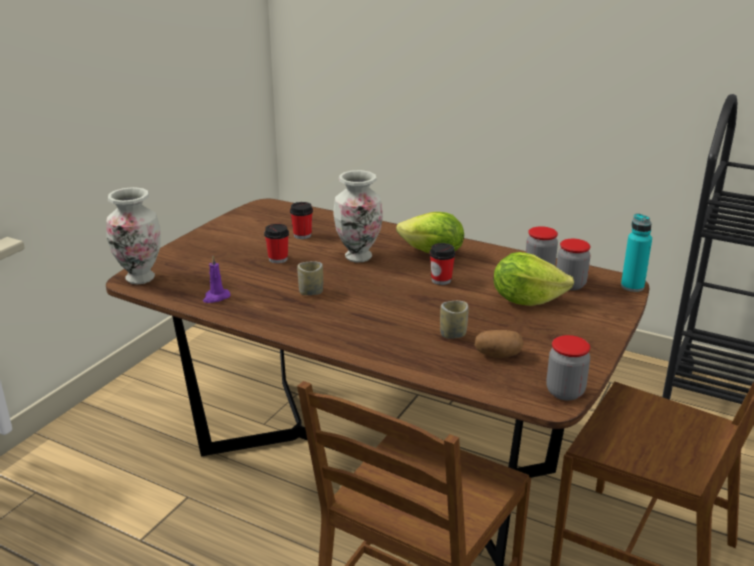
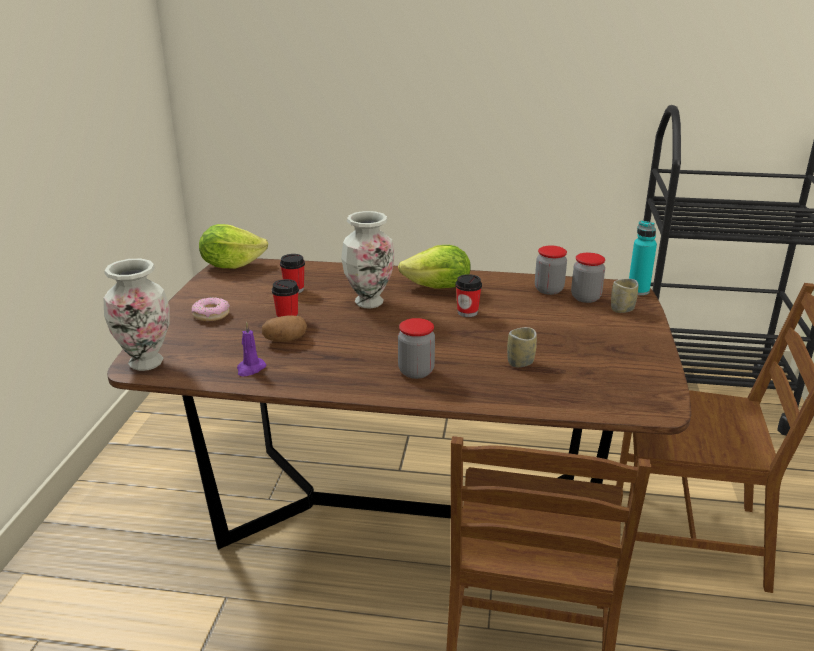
camera: 20 degrees left, 0 degrees up
(218, 246) = (211, 315): none -> donut
(311, 292) = (348, 345): cup -> cup (622, 309)
(498, 355) = (577, 374): potato -> potato (285, 340)
(526, 300) = (559, 318): lettuce -> lettuce (231, 265)
(565, 392) = (662, 397): jar -> jar (416, 371)

